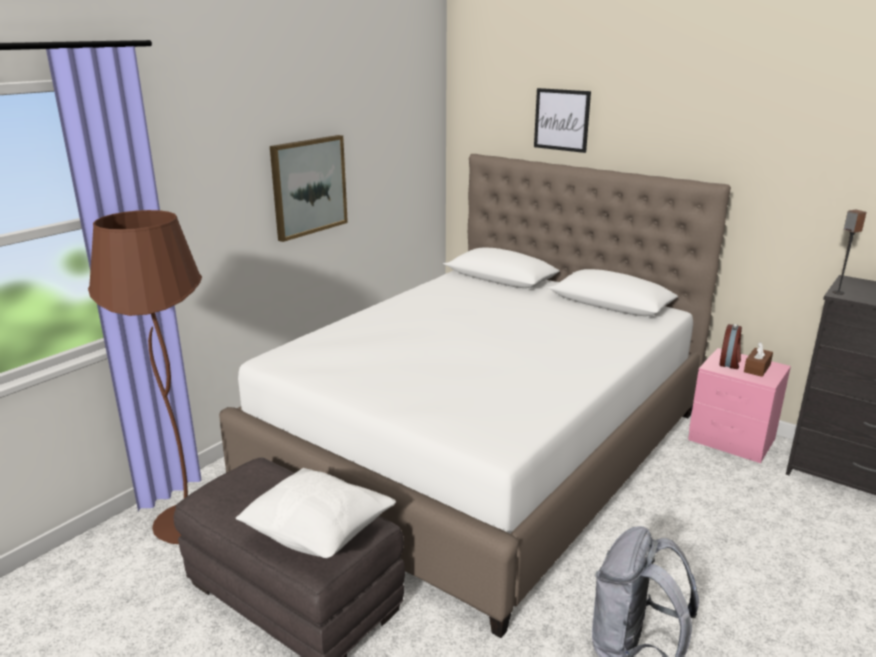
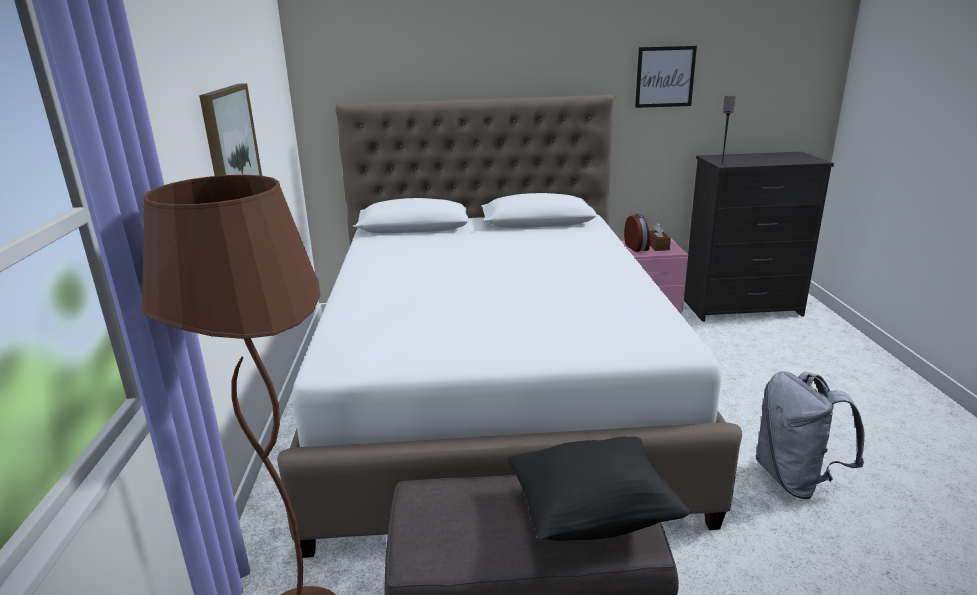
camera: 40 degrees left, 0 degrees up
(318, 535) = (593, 514): white pillow -> black pillow
(561, 120) = (434, 56): picture -> picture (665, 77)

